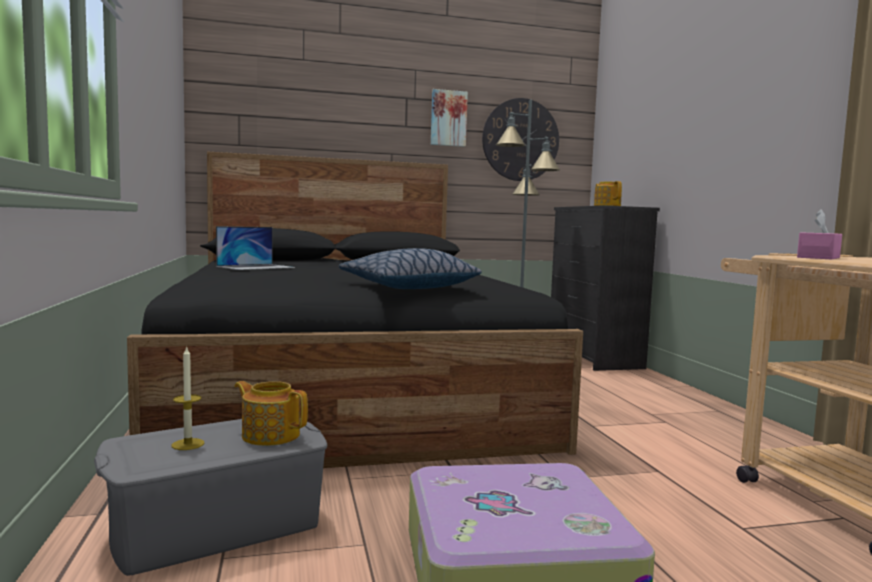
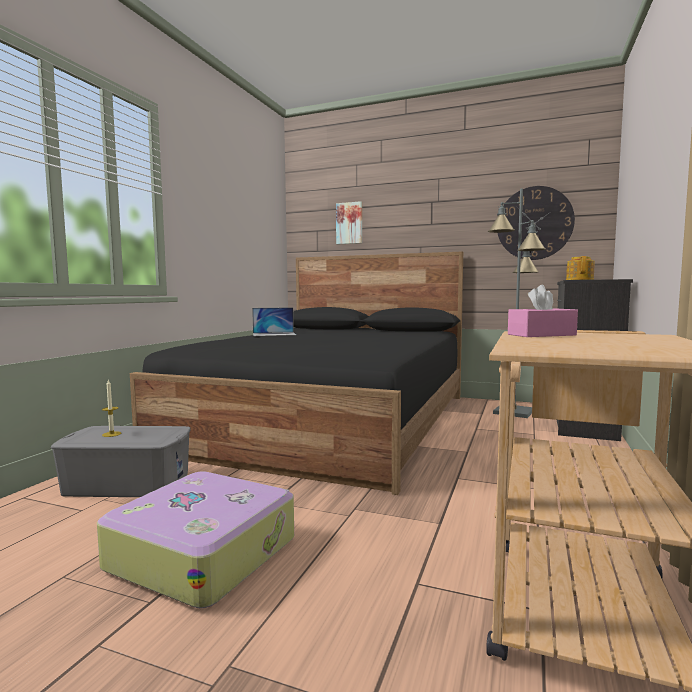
camera: 35 degrees right, 0 degrees up
(270, 435) = (152, 436): teapot -> none
(407, 287) = (301, 350): pillow -> none
(448, 118) = (466, 213): picture -> picture (349, 223)

